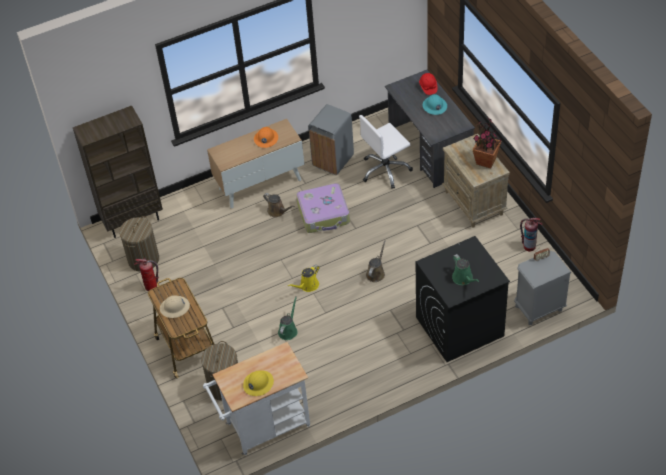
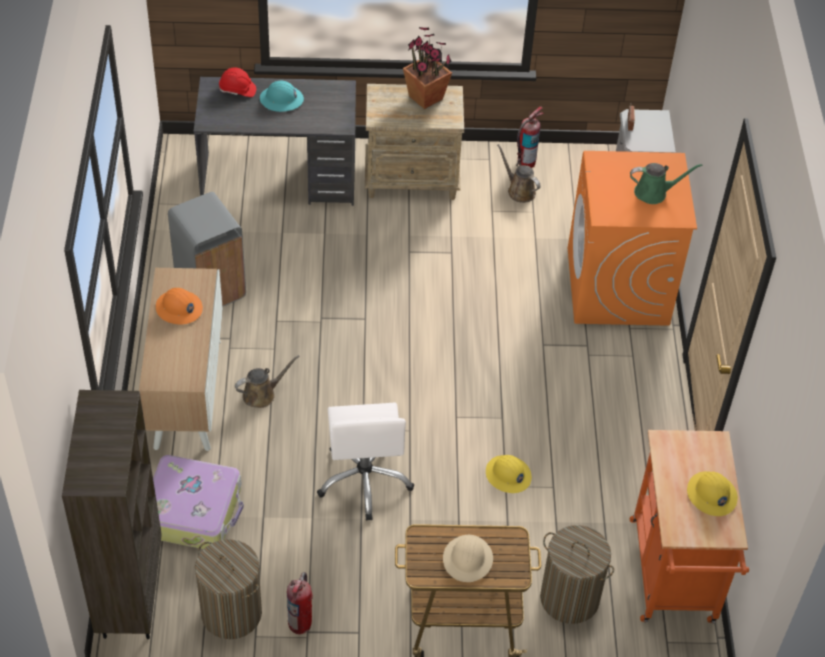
camera: 70 degrees left, 0 degrees up
(263, 427) = (673, 578): white cart -> orange cart
(288, 330) = (508, 475): green watering can -> yellow hard hat
(308, 286) = (437, 418): yellow watering can -> none
(324, 214) = (310, 342): suitcase -> suitcase (193, 511)
(376, 273) = (466, 331): brown watering can -> brown watering can (519, 190)
(385, 170) = (279, 240): white office chair -> white office chair (365, 479)
(459, 327) = (618, 287): black washing machine -> orange washing machine

